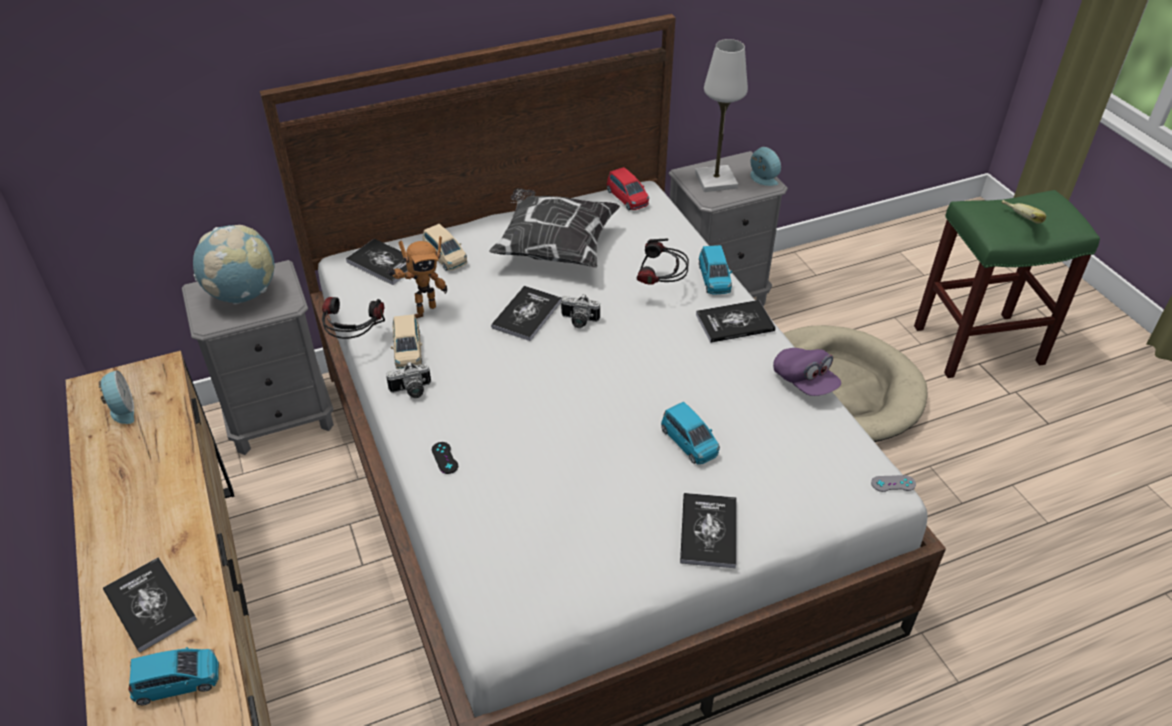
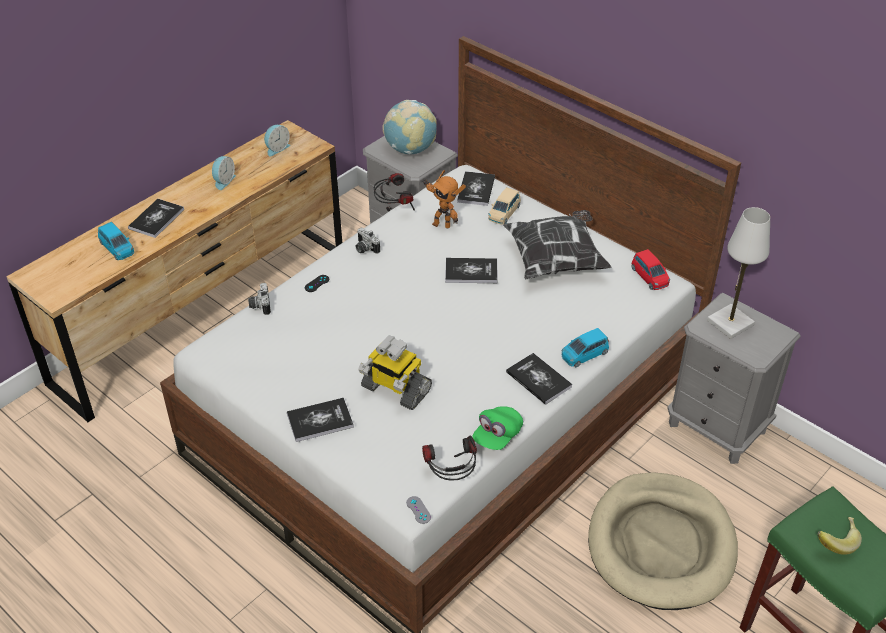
camera: 65 degrees right, 0 degrees up
(408, 351) = (398, 233): beige toy car -> none
(578, 321) = (482, 298): camera -> camera (259, 305)
(627, 198) = (649, 277): red toy car -> red toy car turned 60 degrees counterclockwise
(660, 288) = (549, 328): headphones -> headphones (451, 476)
(689, 442) = (395, 389): blue toy car -> toy robot
(761, 179) = (759, 350): alarm clock -> alarm clock (223, 181)
(804, 382) = (497, 436): purple cap -> green cap

